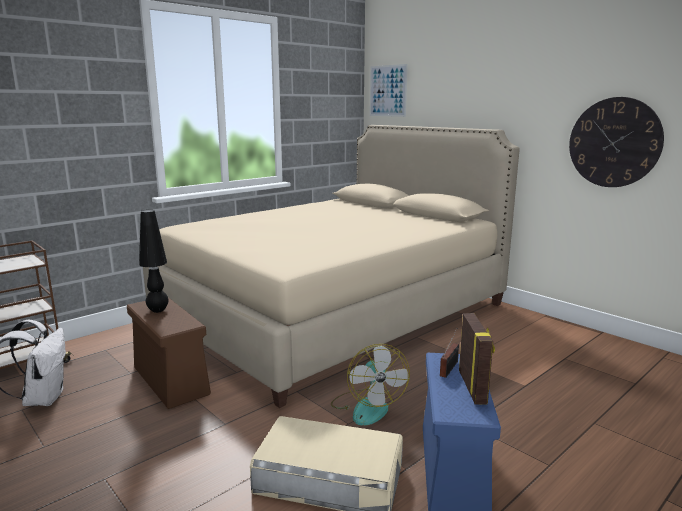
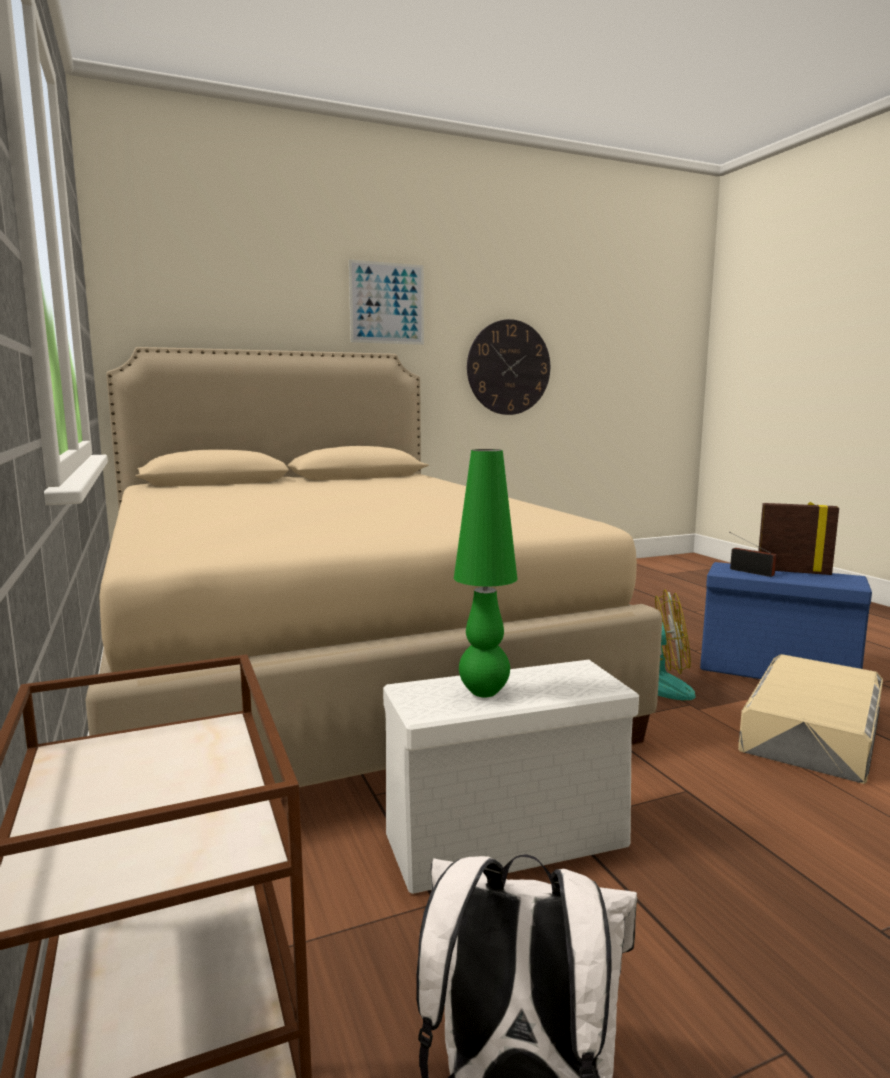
camera: 70 degrees left, 5 degrees down
(158, 310) = (484, 692): black table lamp -> green table lamp
(171, 381) = (509, 840): brown storage box -> white storage box
(388, 91) = (156, 287): picture -> picture (387, 303)

